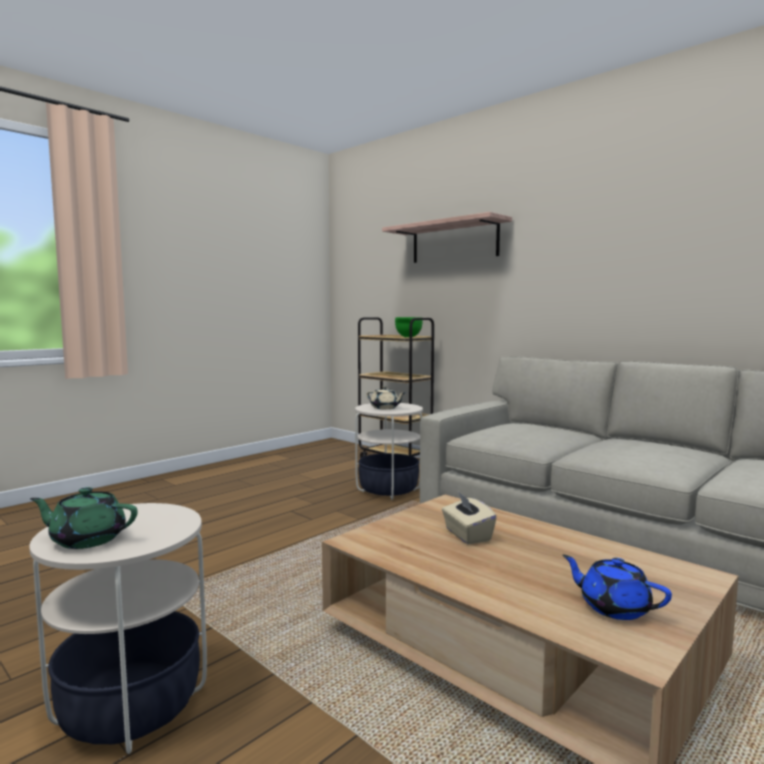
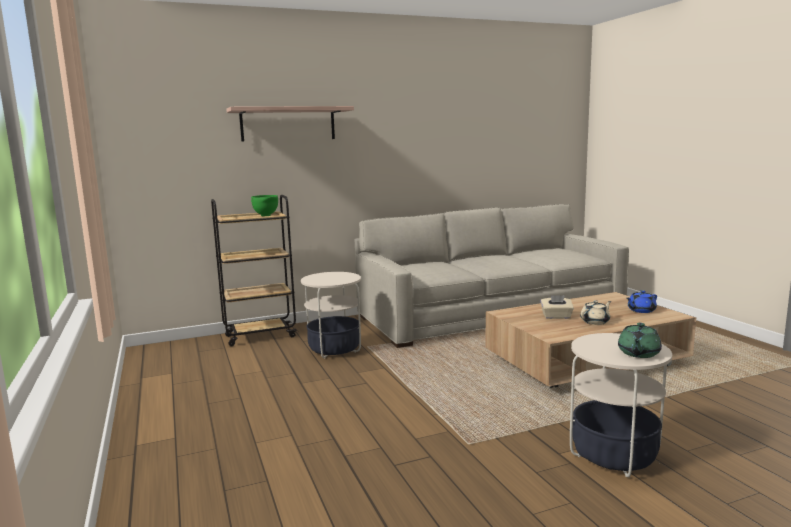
camera: 65 degrees left, 5 degrees up
(385, 408) = (332, 279): beige teapot -> beige teapot (595, 322)

